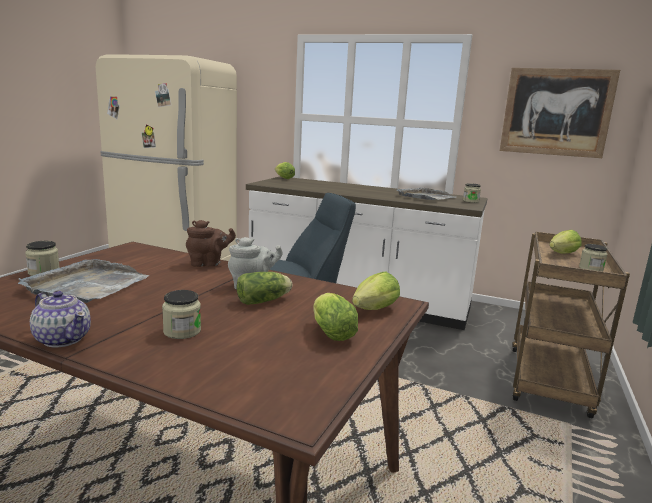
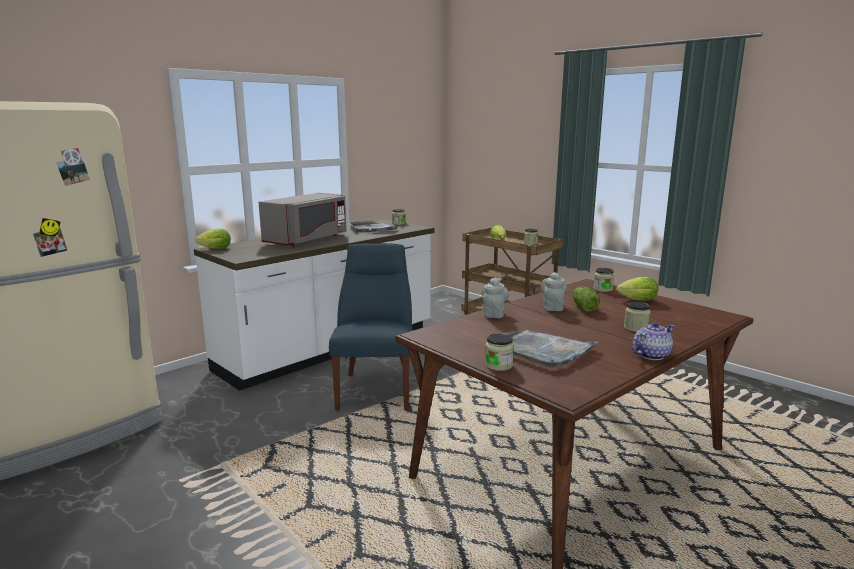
camera: 65 degrees left, 0 degrees up
(208, 264) = (494, 314): brown teapot -> grey teapot
(346, 188) = (307, 240): none -> grey microwave
(372, 311) = (603, 289): lettuce -> jar
(556, 112) = (403, 142): picture -> none

